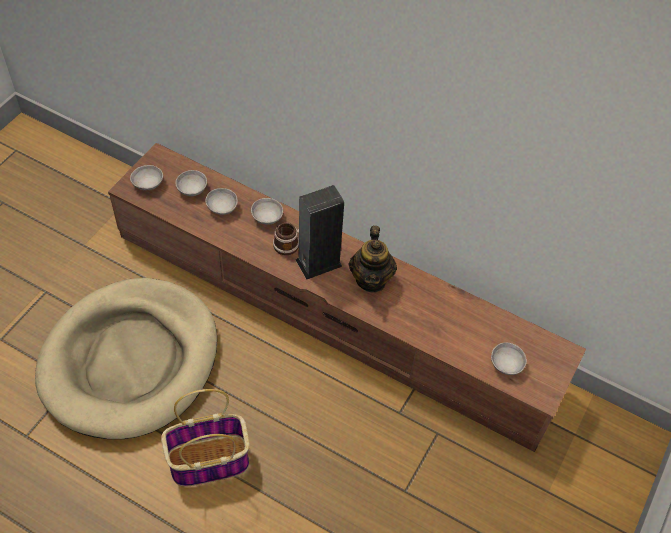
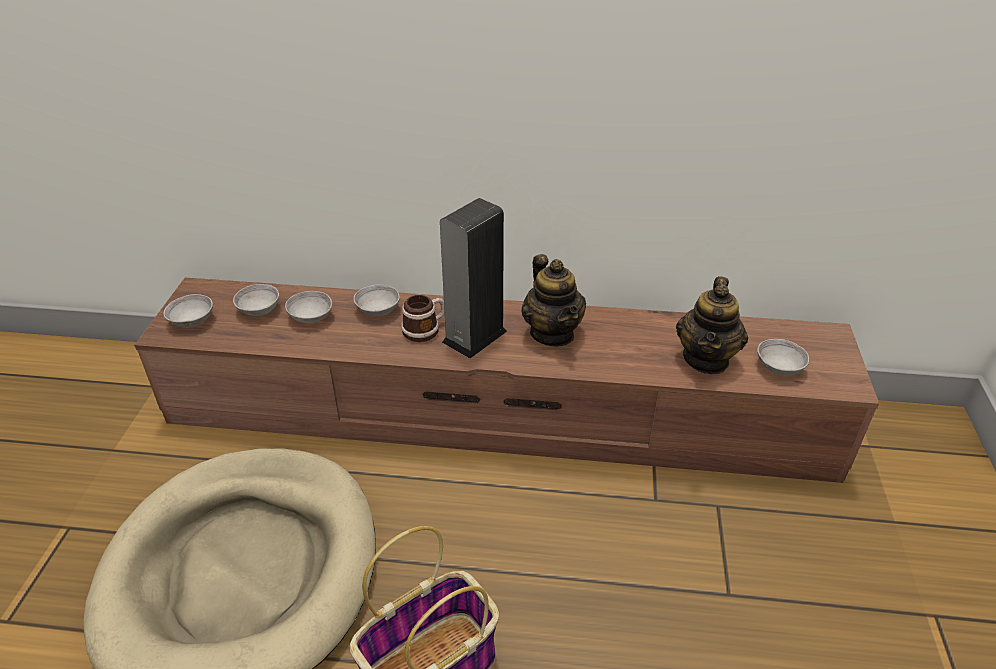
camera: 20 degrees left, 15 degrees down
(461, 339) = (706, 359): none -> teapot

